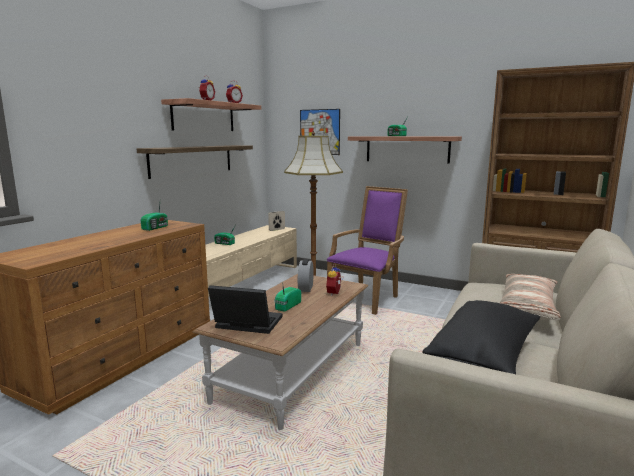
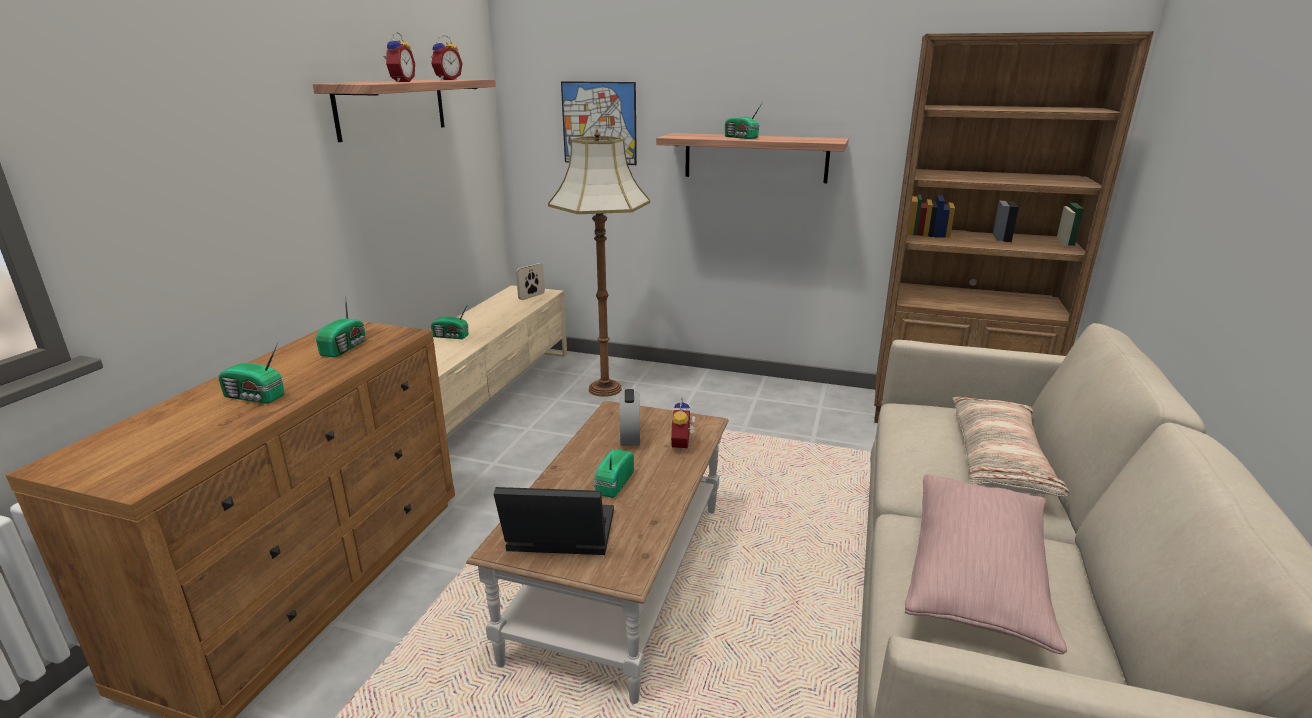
camera: 10 degrees left, 10 degrees up
(102, 241) = (255, 397): none -> radio
(192, 160) = (380, 193): shelf -> none
(367, 298) = (700, 412): purple armchair -> none
(484, 354) = (975, 577): black pillow -> pink pillow

